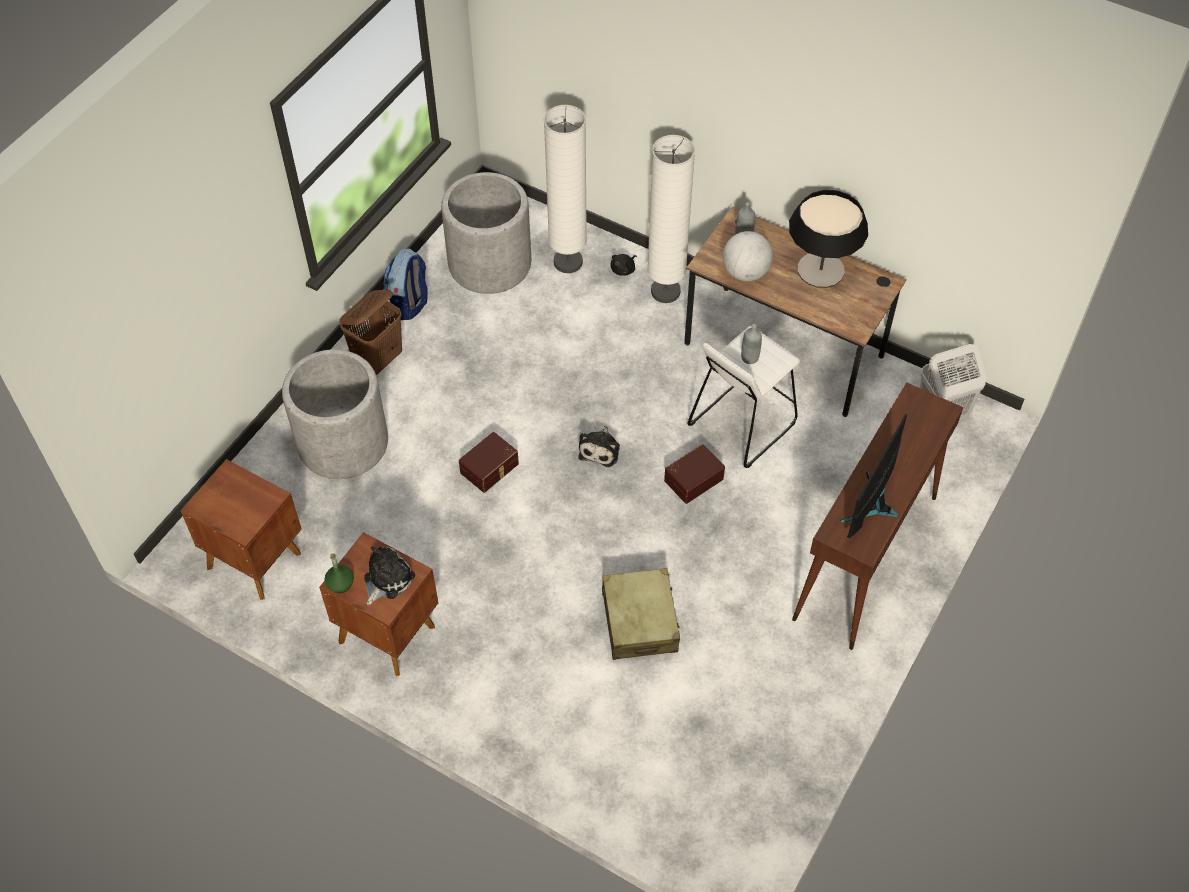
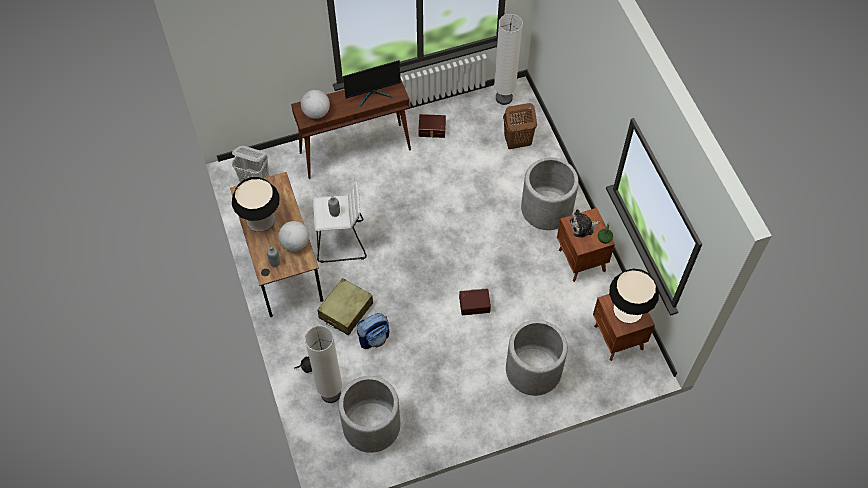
camera: 140 degrees left, 5 degrees up
(233, 504) = (628, 310): none -> table lamp
(379, 359) = (479, 407): brown laundry basket -> brown laundry basket (517, 142)
(409, 304) = (435, 431): backpack -> backpack (374, 338)
(503, 677) = (547, 209): none -> grey planter
(600, 449) = (415, 276): plush toy -> none
(639, 621) = (471, 191): beige suitcase -> beige suitcase (345, 311)
(665, 292) = (301, 337): white floor lamp -> white floor lamp (503, 98)
(692, 479) = (389, 233): brown storage box -> brown storage box (432, 130)
(913, 419) = (316, 113): none -> globe

